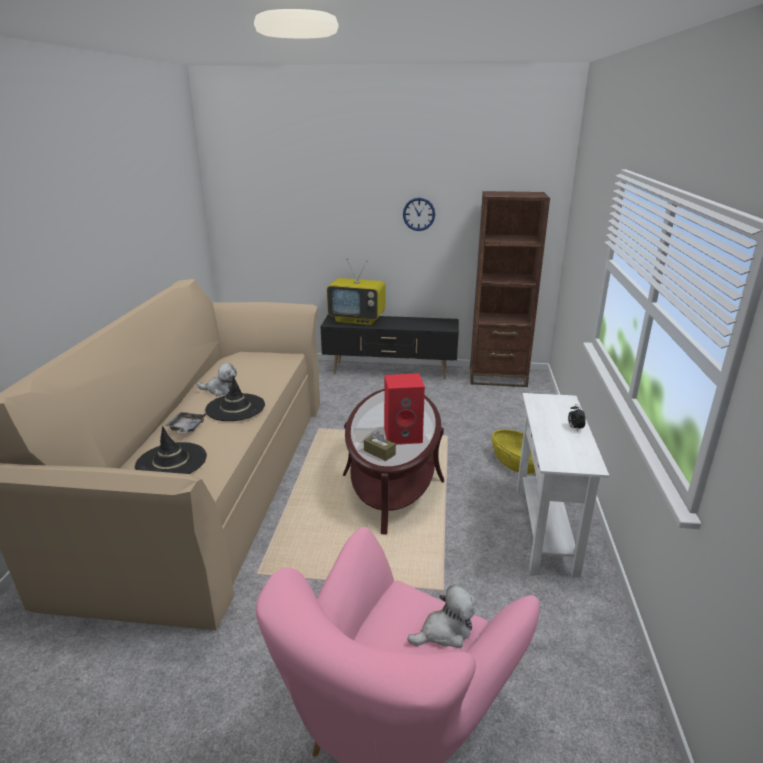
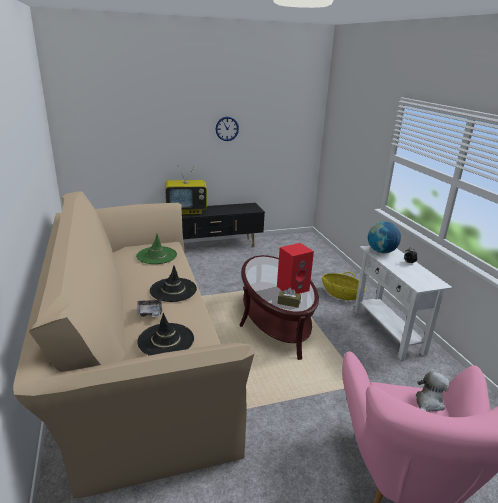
camera: 25 degrees left, 0 degrees up
(220, 390) = (145, 279): plush toy -> none
(260, 366) = (156, 255): none -> green hat
(497, 377) = (286, 240): brown bookcase -> none
(547, 405) = (381, 251): none -> globe

